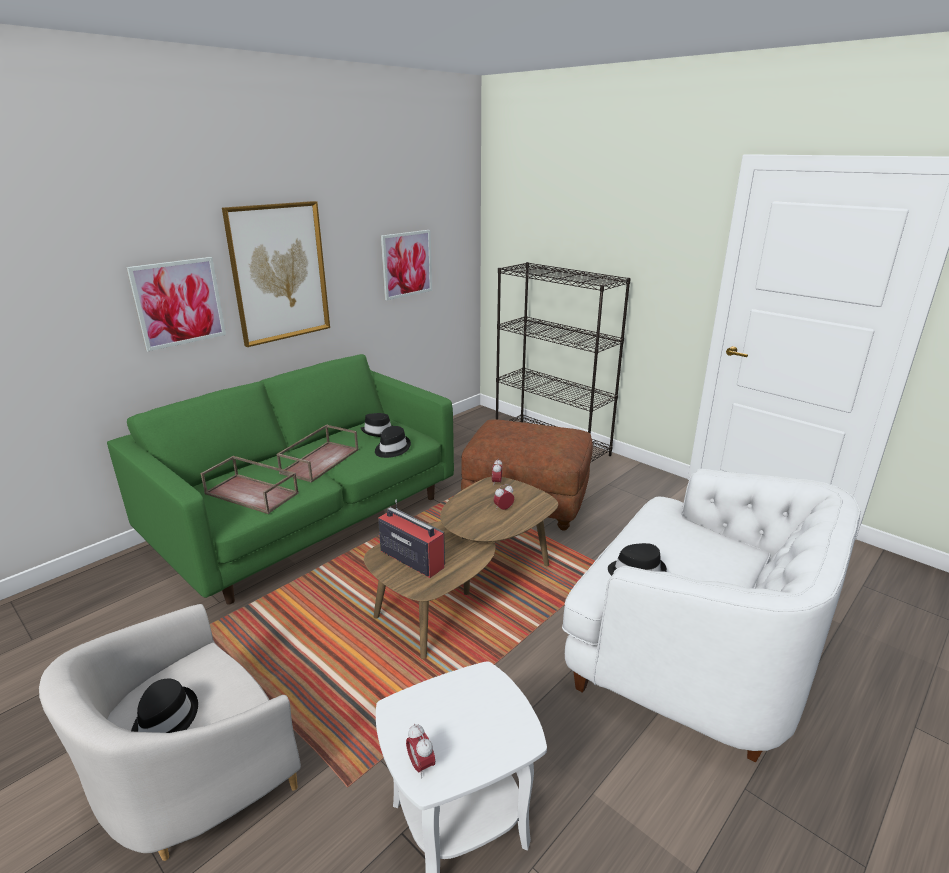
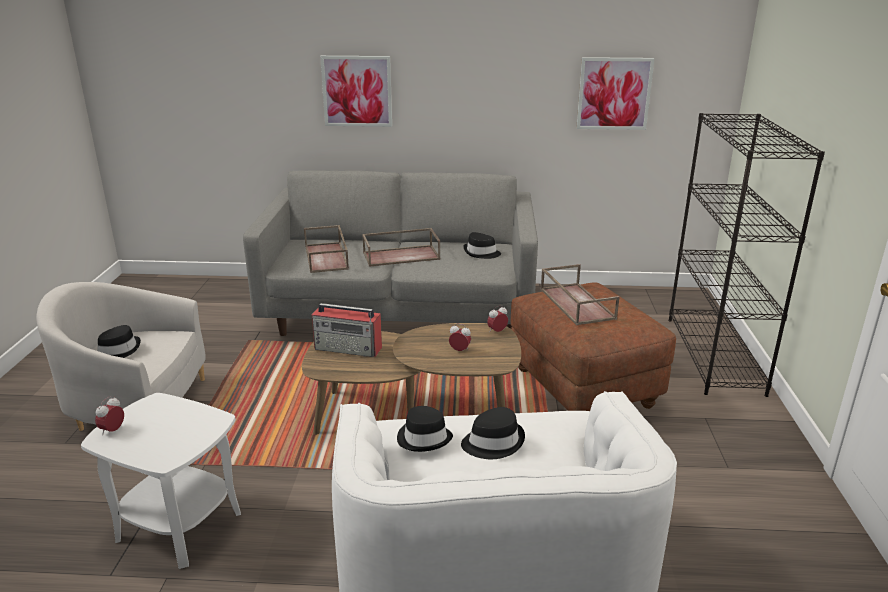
camera: 50 degrees right, 0 degrees up
(279, 273) = (454, 80): picture -> none
(307, 521) = (401, 312): green sofa -> grey sofa
(391, 448) = (463, 268): black hat -> black hat (493, 442)
(411, 558) = (349, 348): radio -> radio turned 105 degrees clockwise
(517, 437) = (575, 303): none -> brown tray

